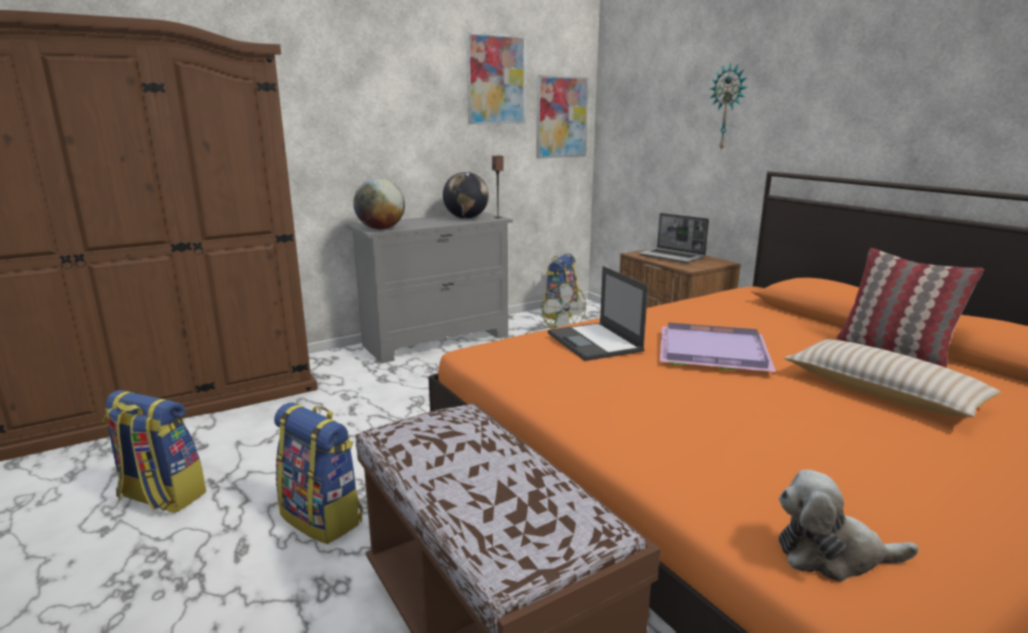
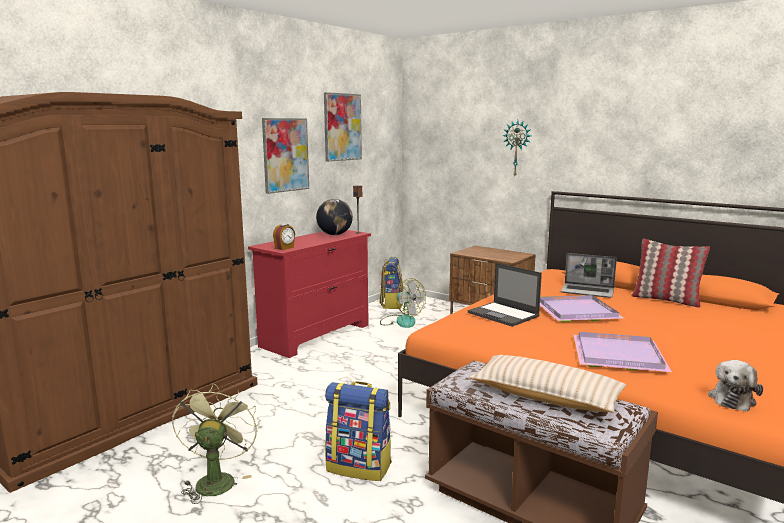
camera: 20 degrees left, 5 degrees down
(161, 497) = (216, 479): backpack -> green fan
(381, 229) = (284, 248): globe -> alarm clock
(437, 340) = (316, 335): grey dresser -> red dresser
(561, 117) = (382, 153): picture -> picture (285, 155)
(672, 256) = (487, 253): laptop -> laptop (588, 291)
(705, 431) = (619, 355): none -> purple tray
(832, 555) = (732, 399): plush toy -> plush toy turned 45 degrees counterclockwise
(882, 392) = (681, 322): beige pillow -> beige pillow (546, 396)

